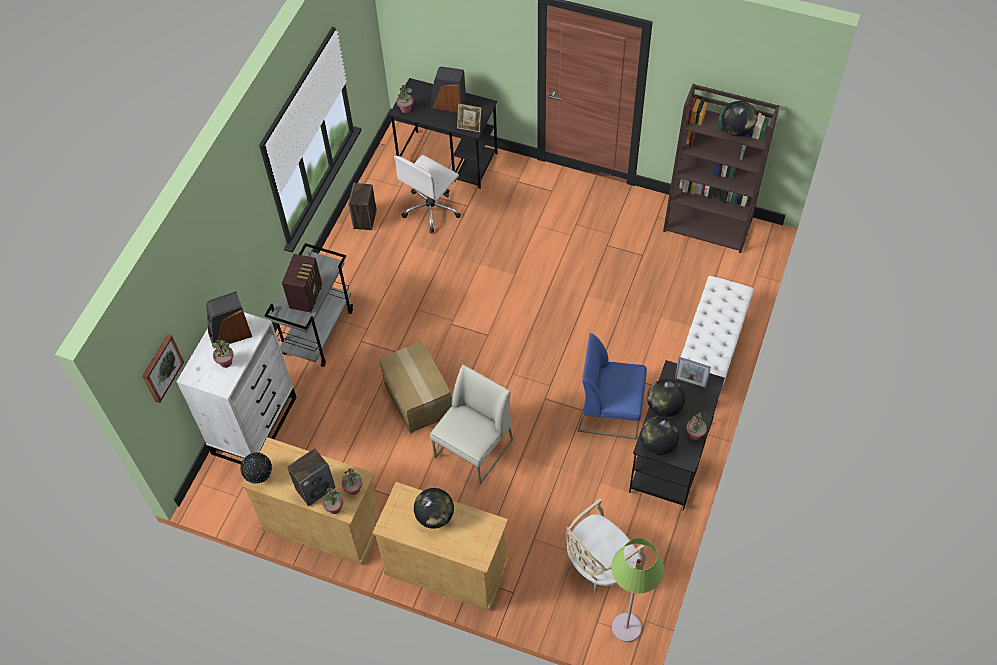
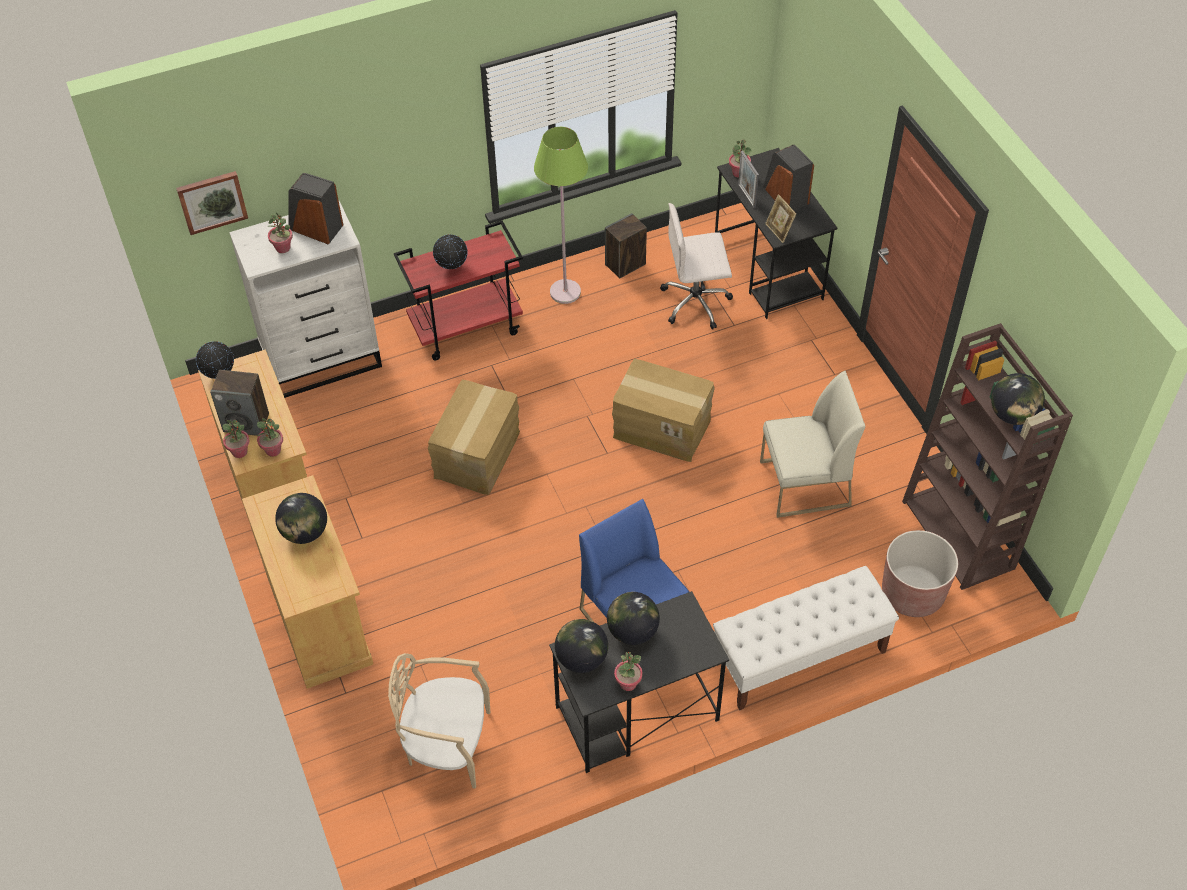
camera: 45 degrees right, 5 degrees down
(307, 295) = (452, 267): radio -> globe
(318, 331) = (467, 328): grey cart -> red cart
(474, 449) = (468, 540): white chair -> white chair (804, 484)
(499, 295) = (662, 427): none -> cardboard box
(626, 627) = (400, 822): green floor lamp -> green floor lamp (565, 292)
(690, 382) = (688, 632): picture frame -> picture frame (746, 196)
(722, 275) = (912, 593): none -> brown planter

